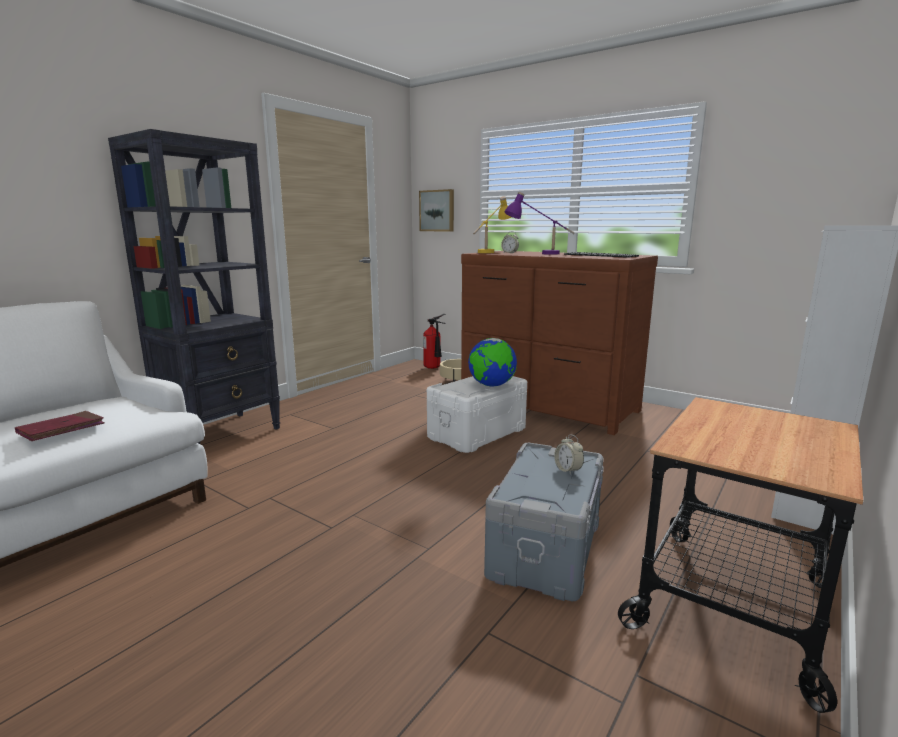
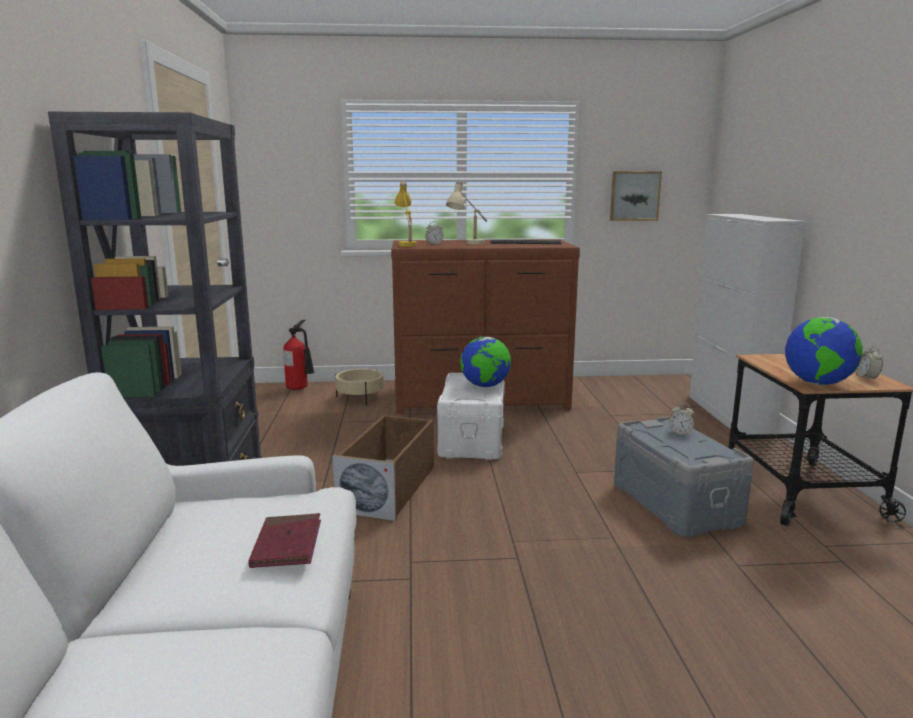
camera: 40 degrees left, 0 degrees up
(355, 446) = (389, 488): none -> brown storage box
(437, 211) = (280, 193): picture -> picture (634, 196)
(539, 254) = (469, 244): purple table lamp -> beige table lamp
(700, 448) = (818, 383): none -> globe
(809, 463) = (866, 378): none -> alarm clock

